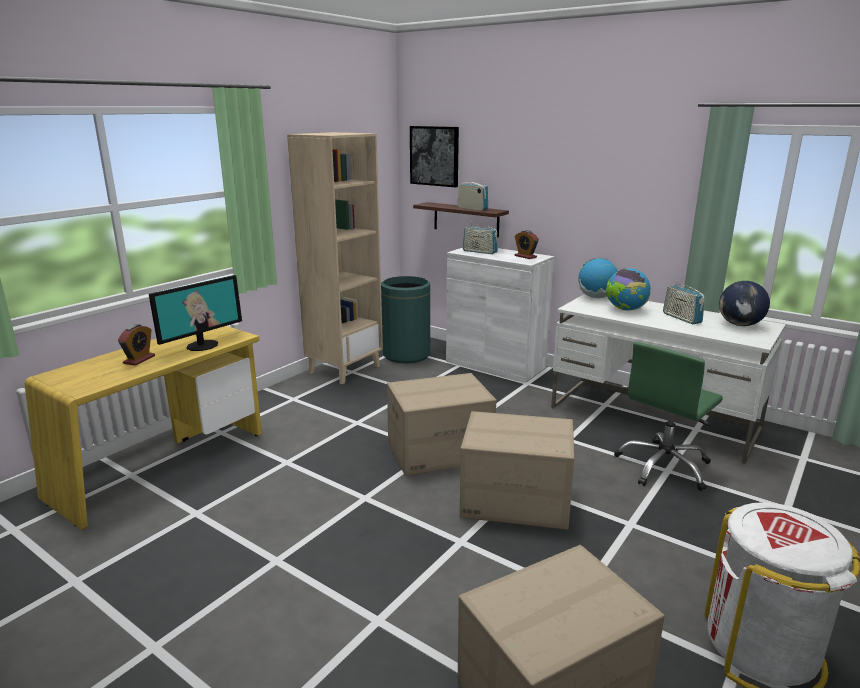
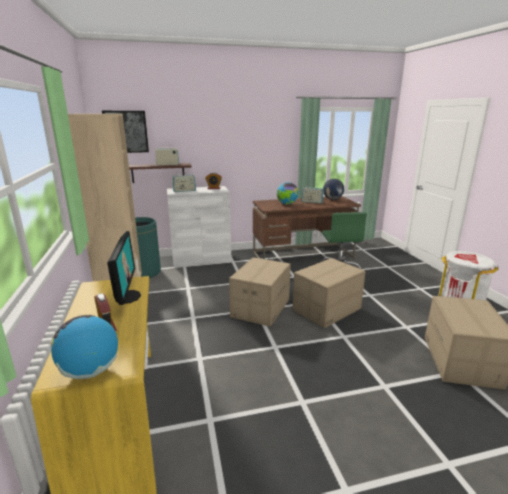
camera: 50 degrees left, 0 degrees up
(596, 297) = (263, 202): globe -> globe (90, 371)
(654, 418) = (303, 255): white desk -> brown desk

